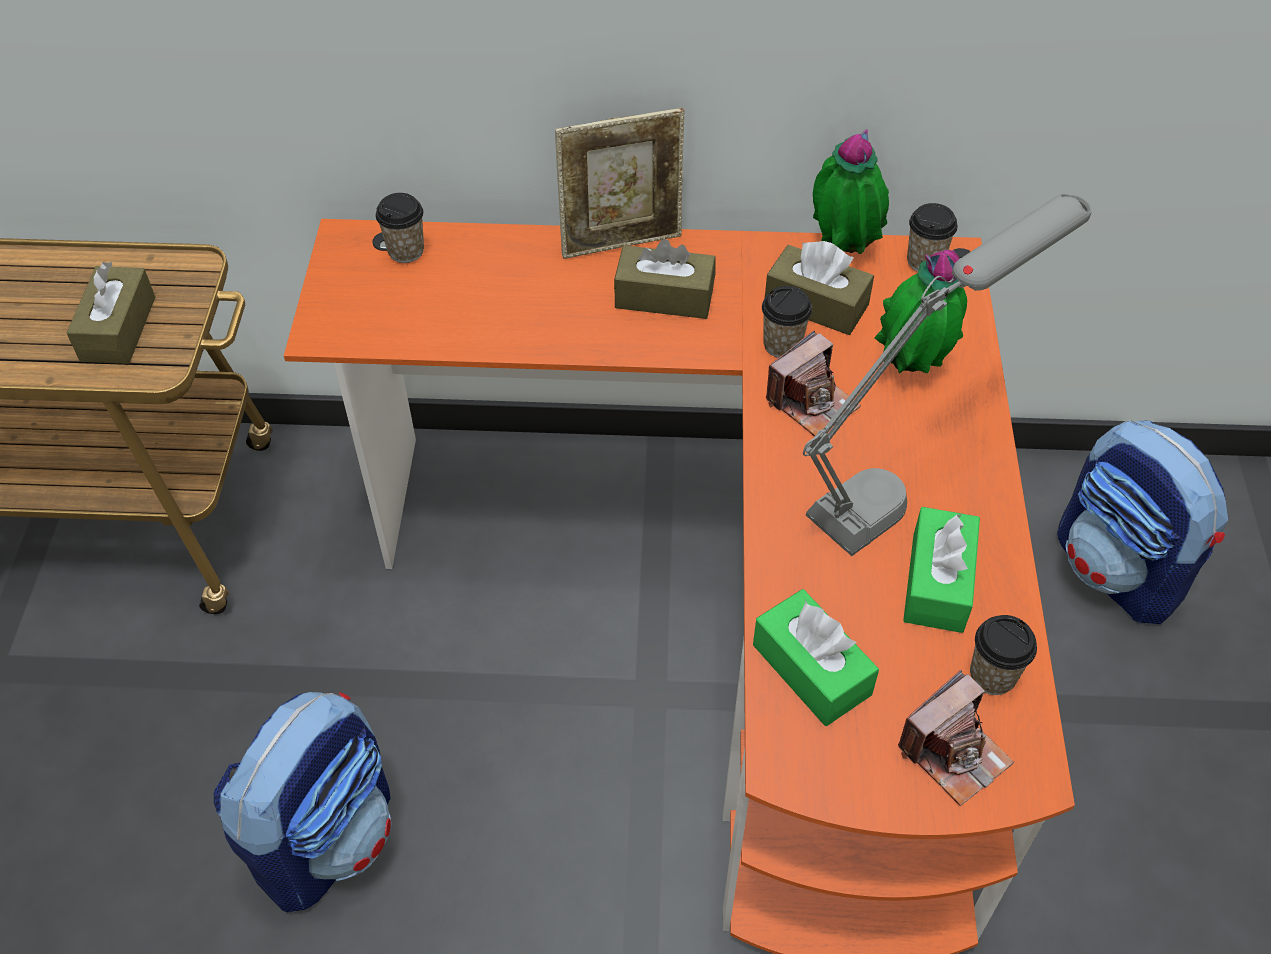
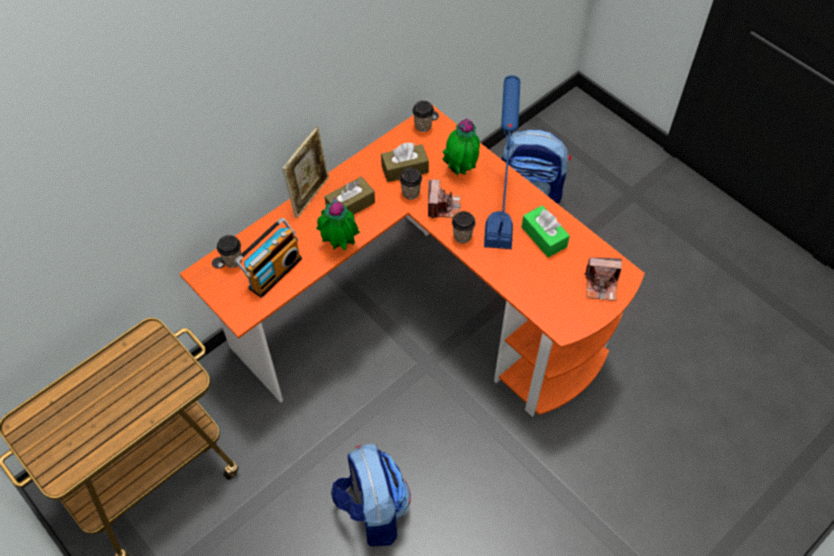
camera: 45 degrees left, 5 degrees up
(118, 329) = (152, 380): brown tissue box -> none
(439, 306) = (273, 272): none -> radio
(811, 669) = (539, 294): green tissue box -> none
(841, 250) = (390, 141): potted plant -> potted plant (339, 245)
(907, 478) = (499, 209): grey table lamp -> blue table lamp
(953, 753) = (601, 285): camera -> camera turned 90 degrees clockwise
(992, 675) = (587, 253): cup -> cup (462, 236)

